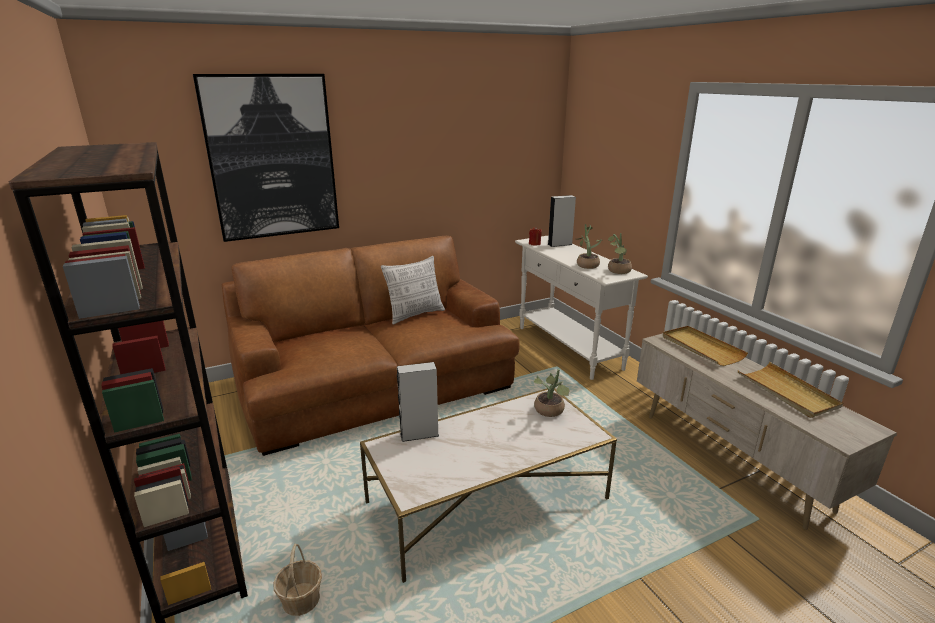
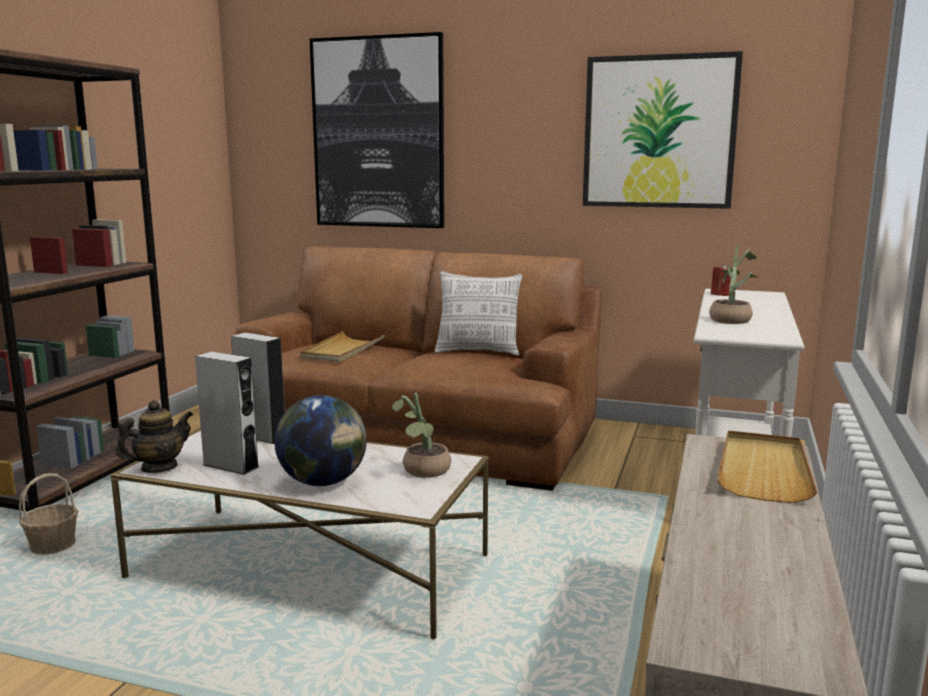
camera: 45 degrees right, 10 degrees down
(418, 492) = (159, 468): none -> teapot
(477, 146) = (659, 132): none -> picture
(525, 445) = (323, 482): none -> globe
(560, 244) = (761, 300): grey speaker -> grey speaker (231, 466)
(617, 271) = (760, 332): potted plant -> none
(787, 392) = (771, 562): beige tray -> beige tray (342, 350)

